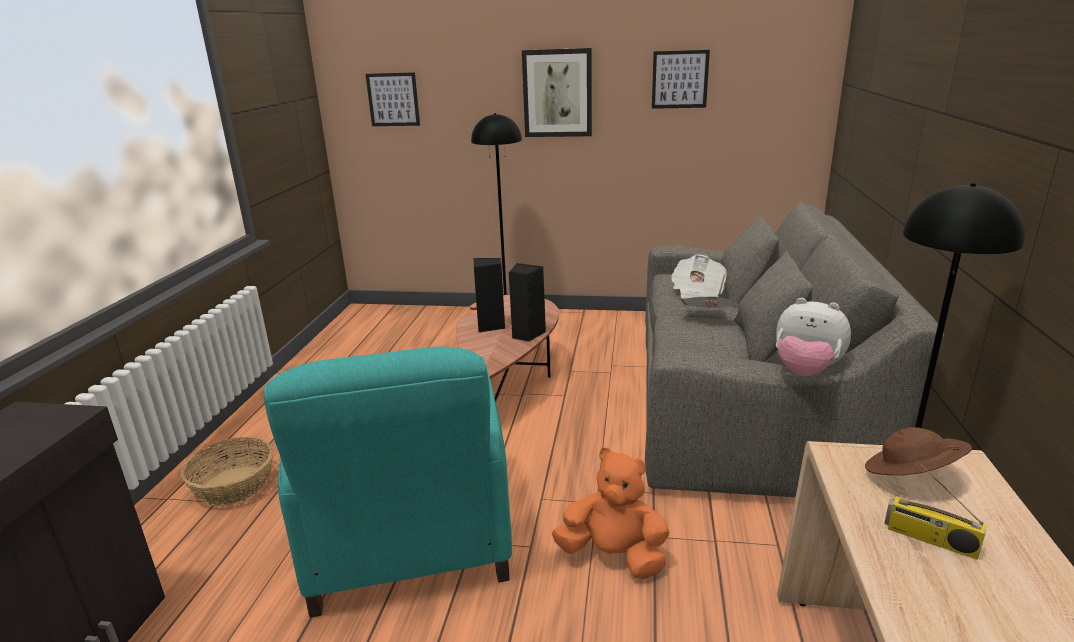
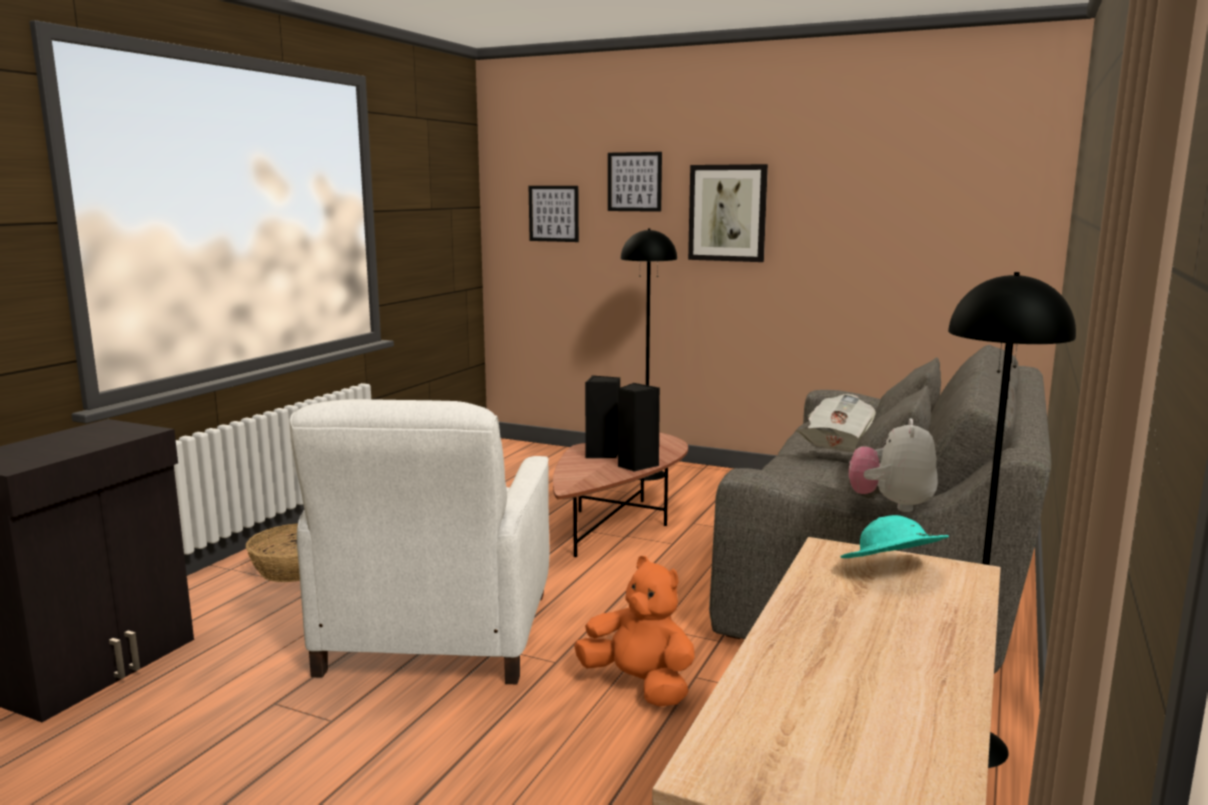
camera: 15 degrees right, 10 degrees down
(408, 537) = (436, 634): turquoise armchair -> white armchair
(680, 79) = (868, 202): picture -> picture (634, 182)
(805, 371) = (891, 505): plush toy -> plush toy turned 60 degrees clockwise
(911, 476) = (891, 572): brown hat -> turquoise hat
(929, 539) = (856, 611): radio -> none

